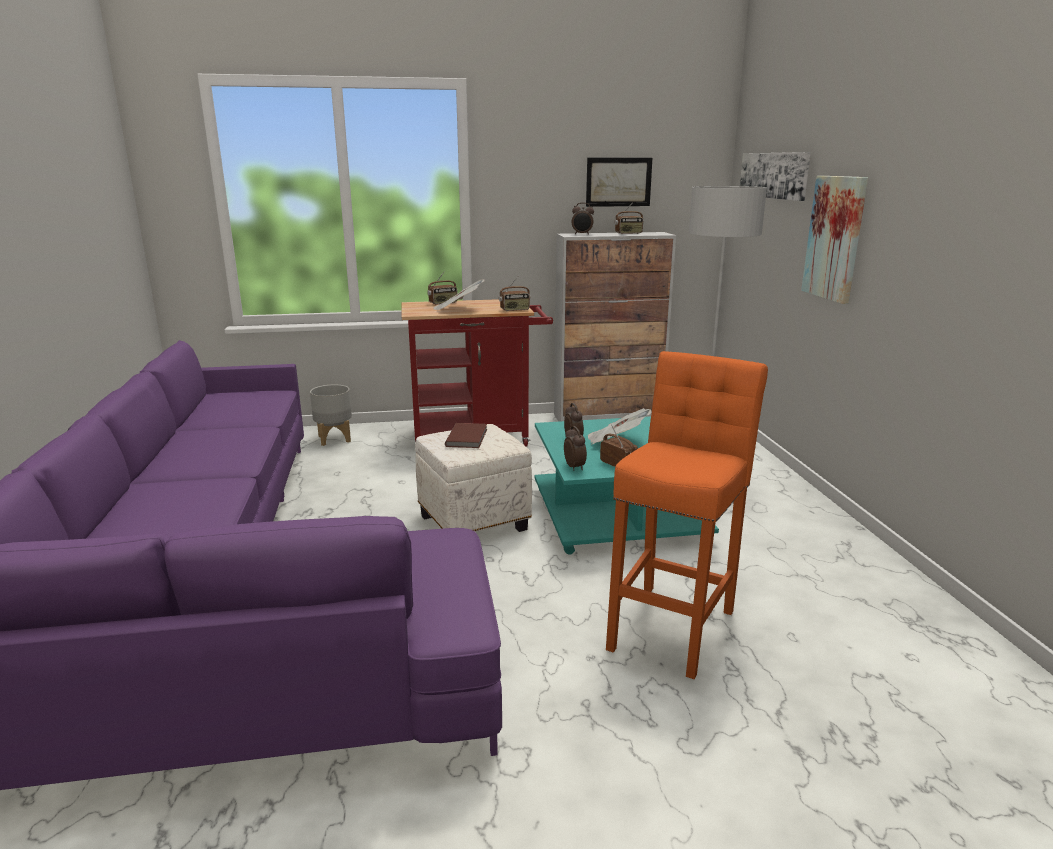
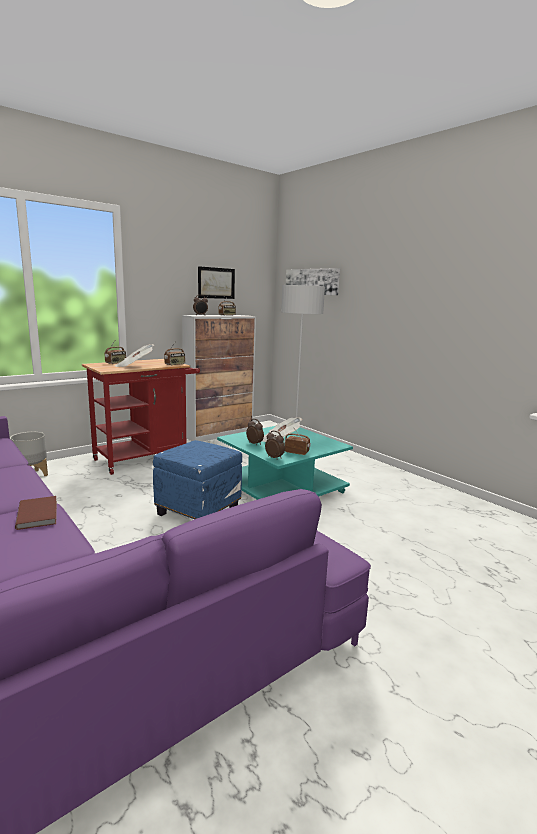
camera: 30 degrees left, 5 degrees down
(468, 437) = (195, 449): brown book -> brown book (39, 514)
(474, 522) = (198, 510): white ottoman -> blue ottoman
(673, 624) = (371, 540): orange stool -> none
(835, 238) = (364, 314): picture -> none

